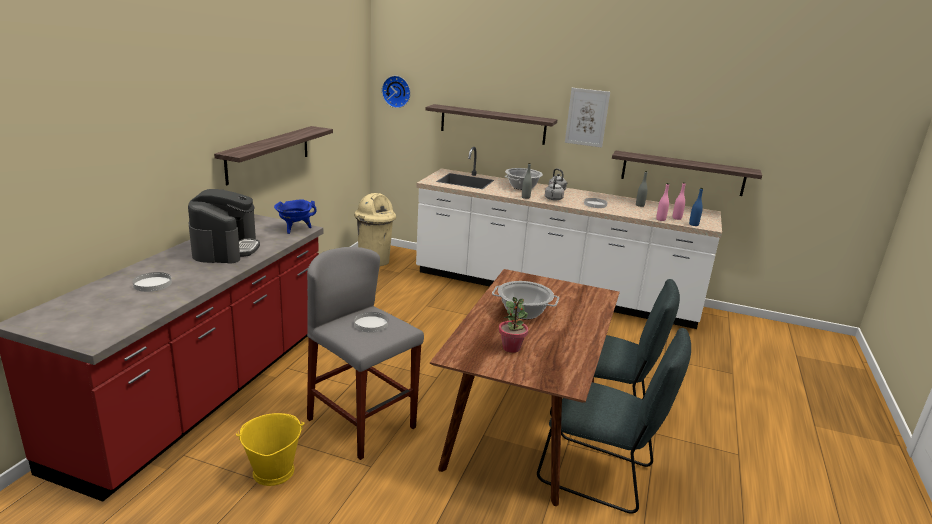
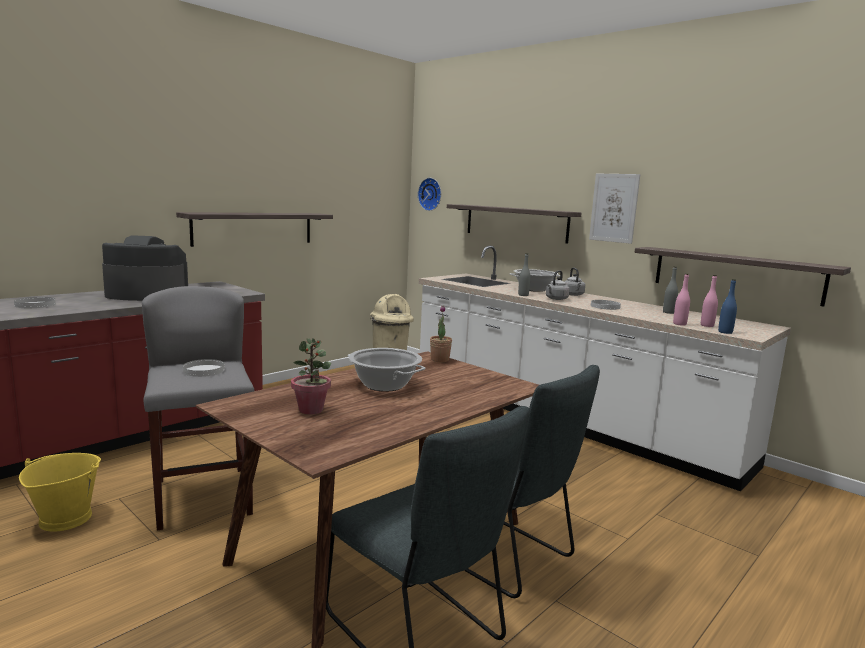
camera: 25 degrees right, 10 degrees down
(226, 248) = (146, 295): coffee machine -> coffee machine turned 120 degrees counterclockwise
(295, 229) = (235, 291): blue cooking pot -> none
(524, 277) = (440, 359): none -> potted plant

